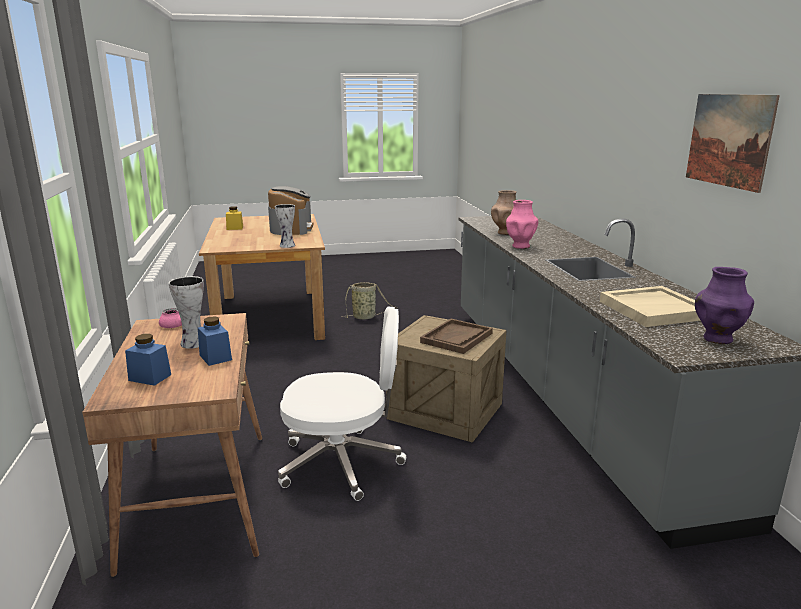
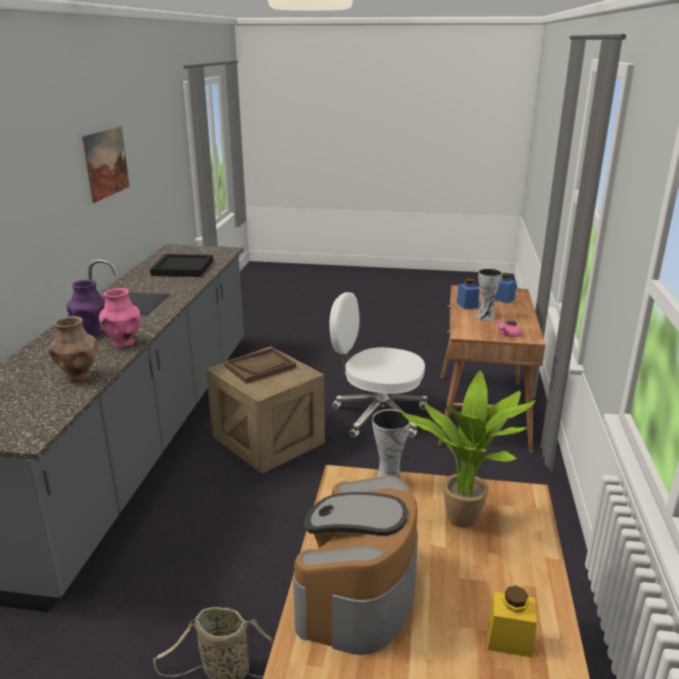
camera: 160 degrees left, 5 degrees up
(246, 241) = (466, 523): none -> potted plant
(653, 309) = (182, 268): beige tray -> black tray
(717, 339) = (194, 252): purple vase -> purple vase (91, 334)

